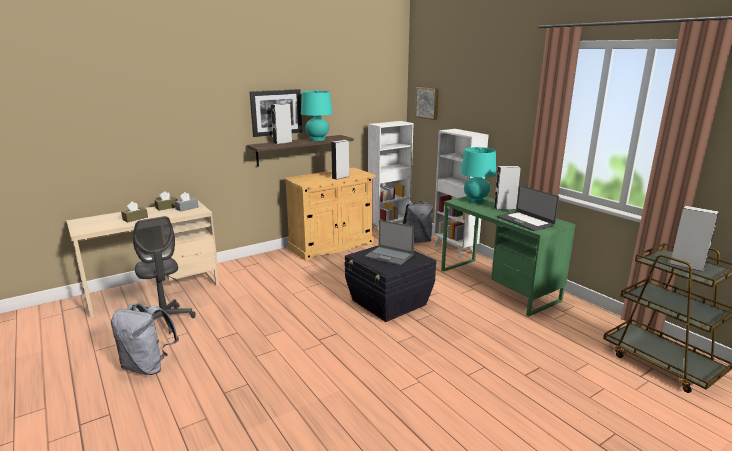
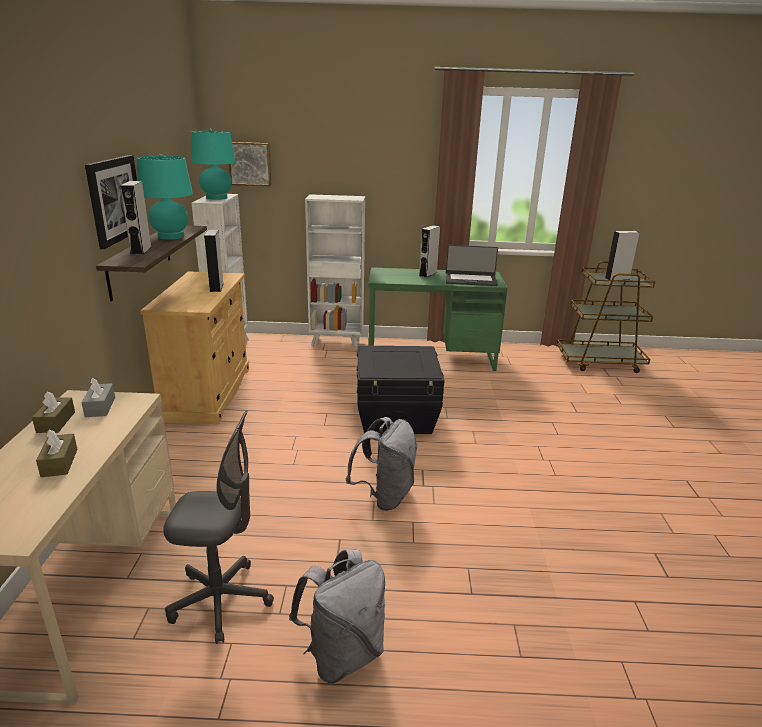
camera: 55 degrees left, 5 degrees up
(389, 256) = (396, 360): laptop -> none
(417, 241) = (286, 348): grey backpack -> grey backpack (384, 496)
(475, 200) = (390, 274): turquoise table lamp -> turquoise table lamp (216, 198)

